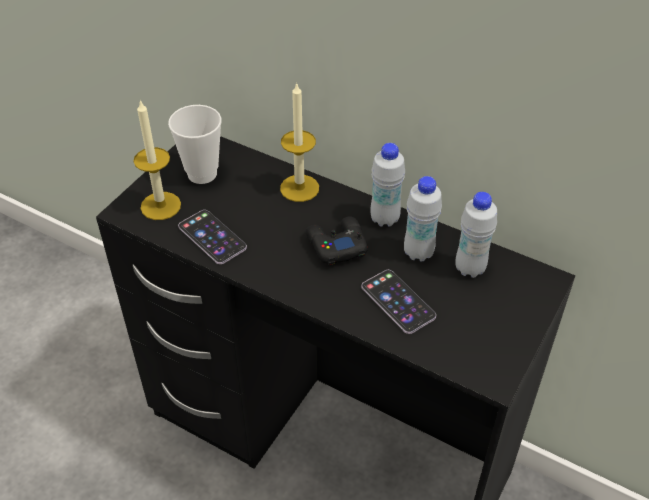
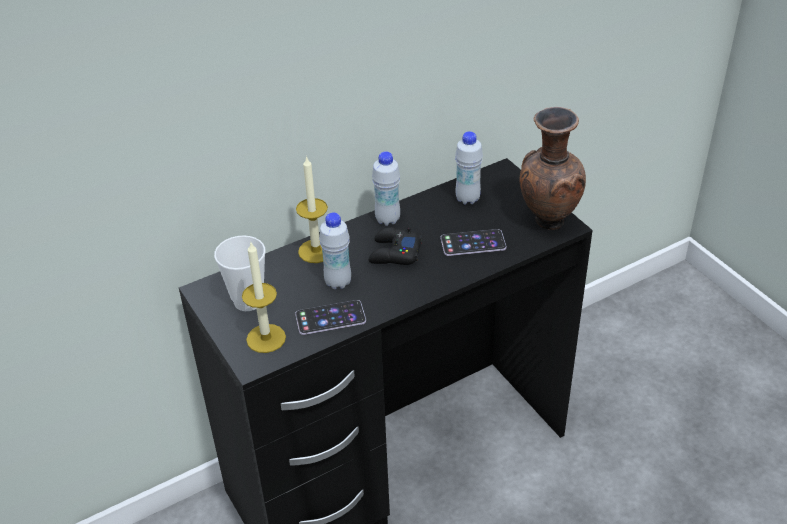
camera: 60 degrees left, 5 degrees down
(418, 252) = (434, 216): white bottle -> white bottle (338, 282)
(489, 354) = (547, 220): none -> brown vase

